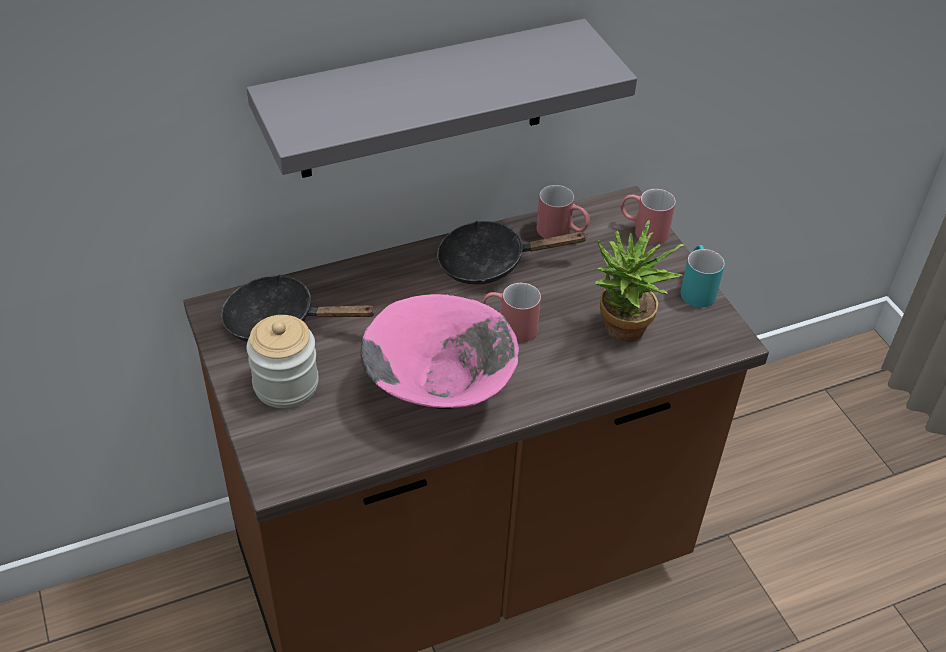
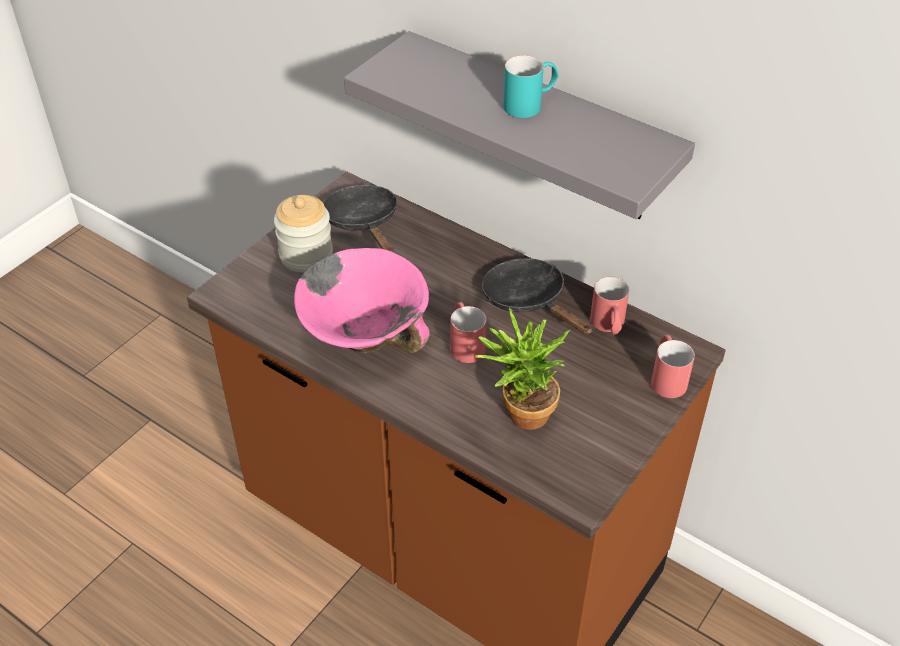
camera: 60 degrees right, 0 degrees up
(696, 288) = (626, 444): turquoise mug -> turquoise mug (530, 104)

